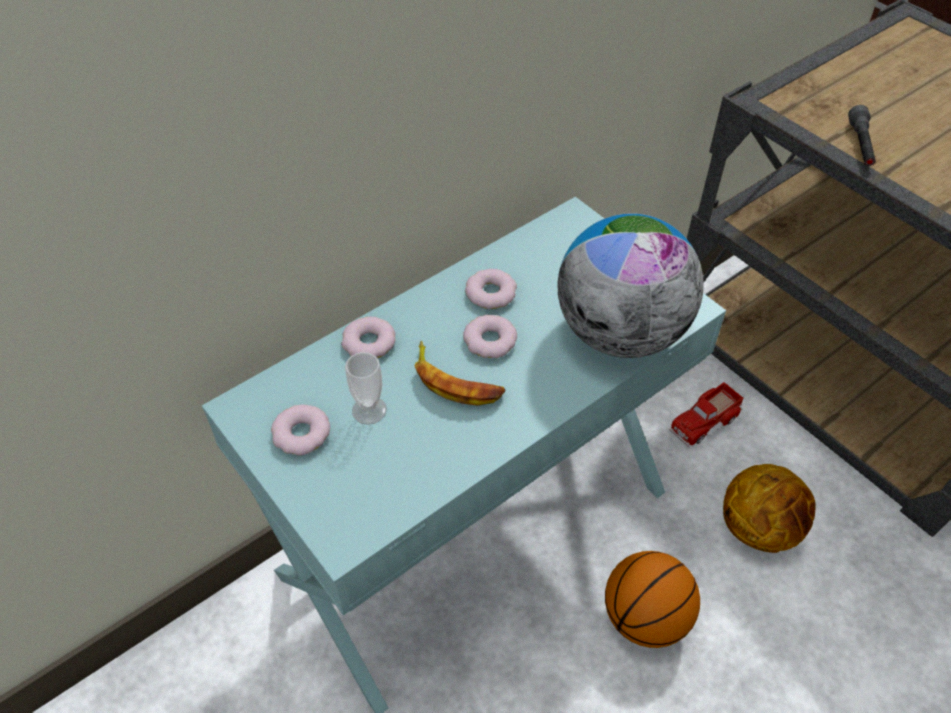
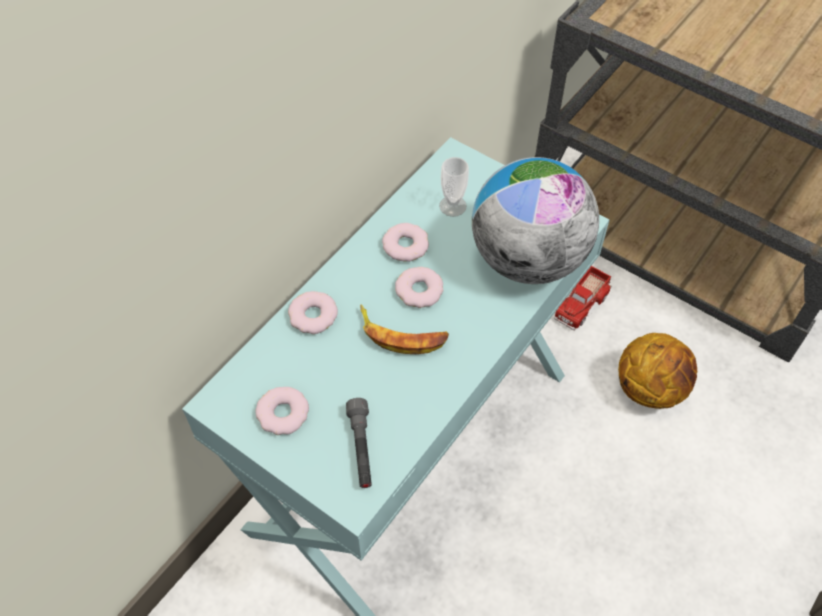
camera: 15 degrees left, 5 degrees up
(369, 410) = (335, 378): cup -> cup (452, 206)
(645, 618) = (577, 489): basketball -> none
(860, 145) = (685, 47): grey flashlight -> grey flashlight (361, 448)

